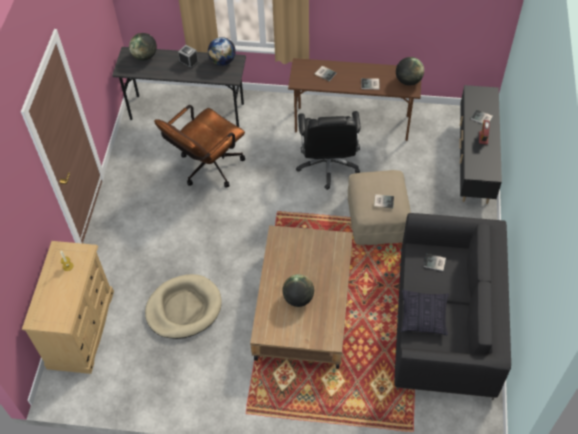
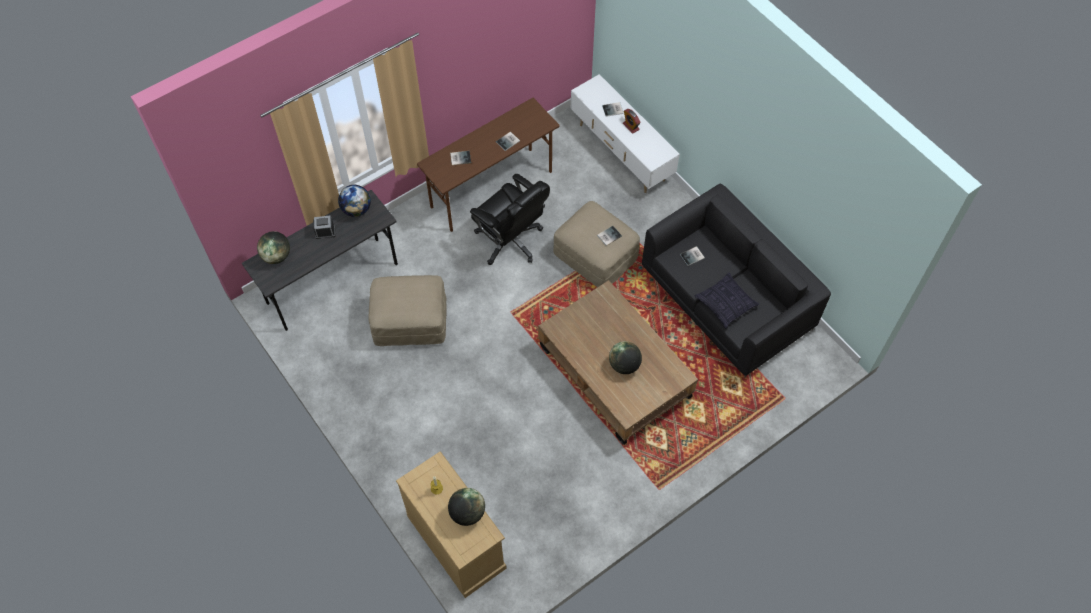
camera: 45 degrees left, 5 degrees up
(184, 308) = (522, 453): beige dog bed -> none
(207, 169) = (410, 321): brown office chair -> beige ottoman
(408, 81) = (535, 117): globe -> globe (467, 513)
(473, 162) = (621, 153): black tv stand -> white tv stand

